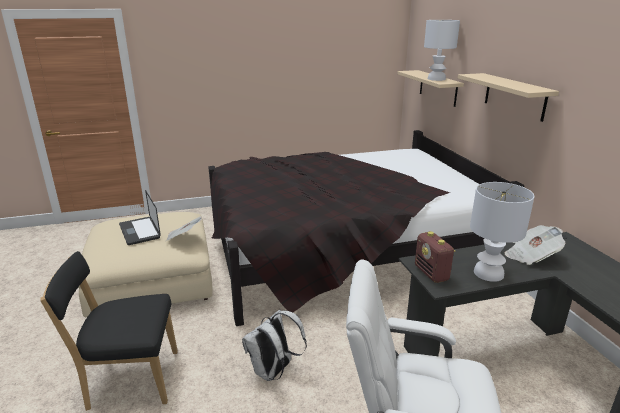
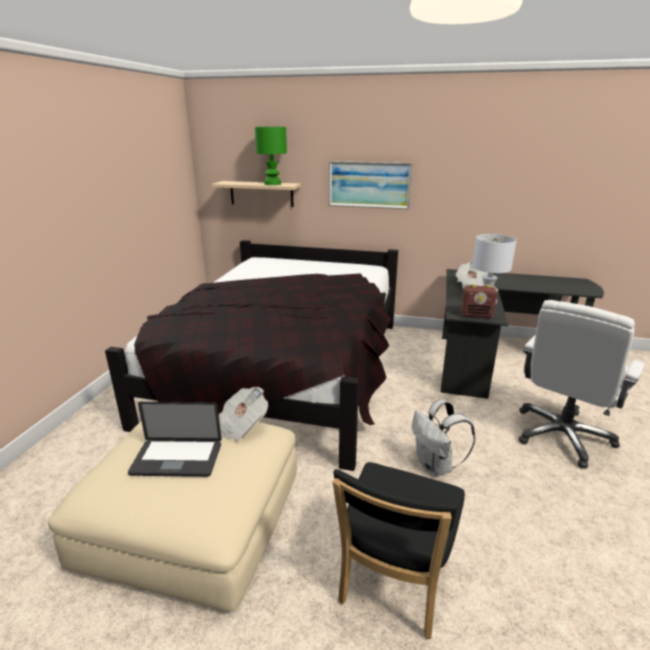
camera: 60 degrees left, 0 degrees up
(436, 79) = (273, 184): white table lamp -> green table lamp
(514, 96) = (369, 184): beige shelf -> picture

